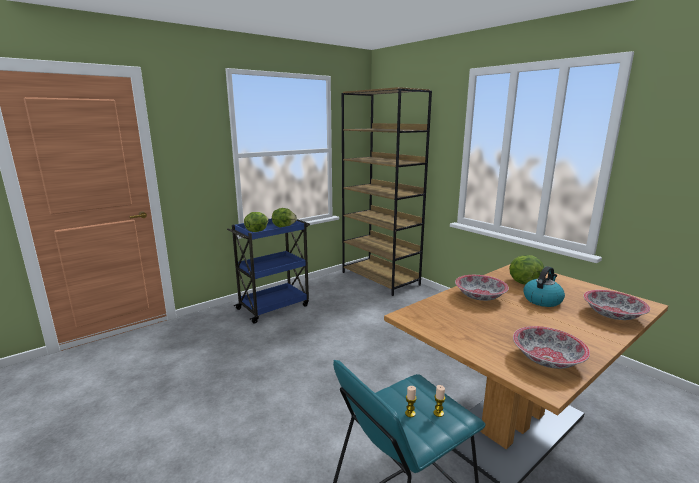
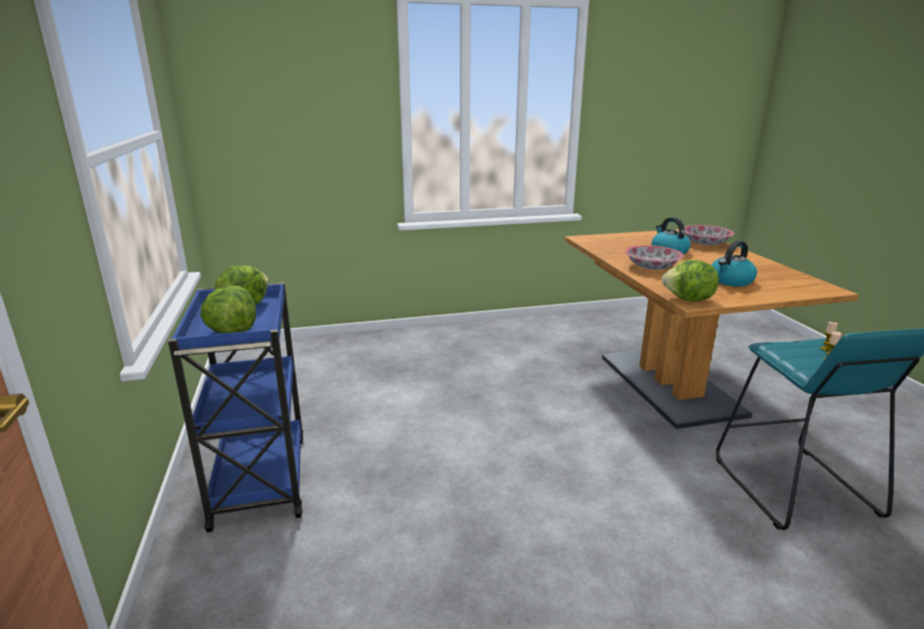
camera: 65 degrees left, 5 degrees up
(380, 278) = (295, 353): brown bookcase -> none
(490, 330) = (730, 281): none -> kettle
(523, 283) = (625, 247): lettuce -> lettuce (689, 300)
(547, 359) = (784, 278): bowl -> none

